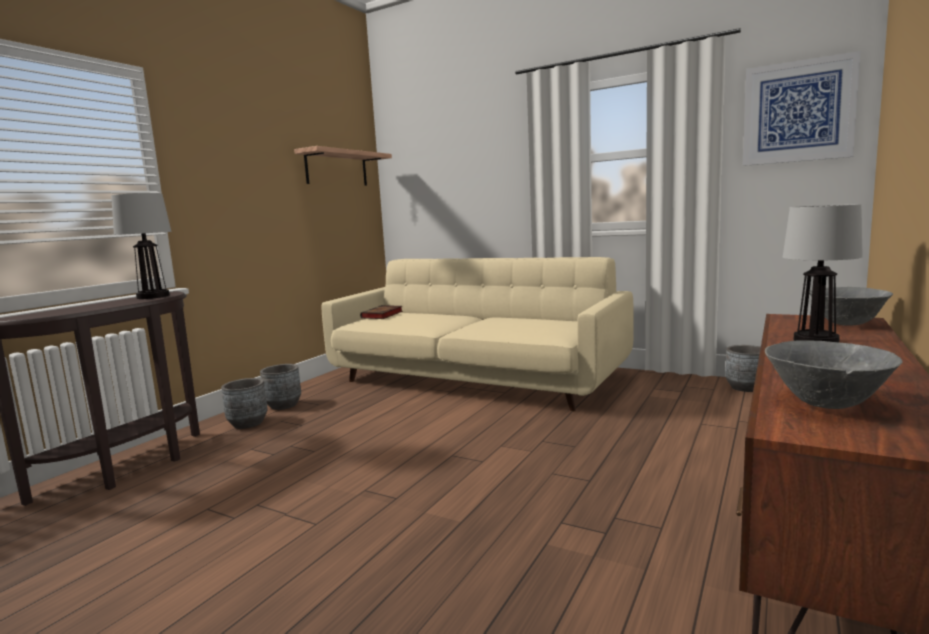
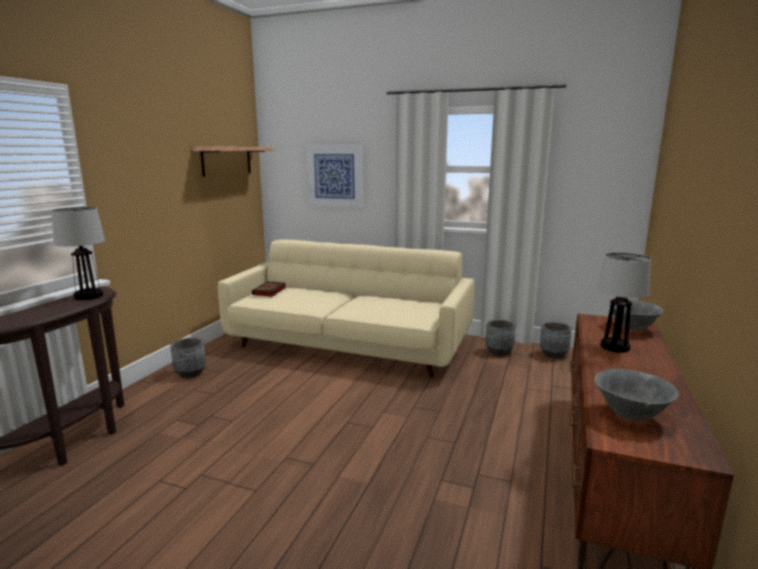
camera: 10 degrees left, 5 degrees up
(248, 423) = (164, 393): grey planter -> grey planter (499, 351)
(798, 112) = (602, 152): picture -> picture (335, 175)

